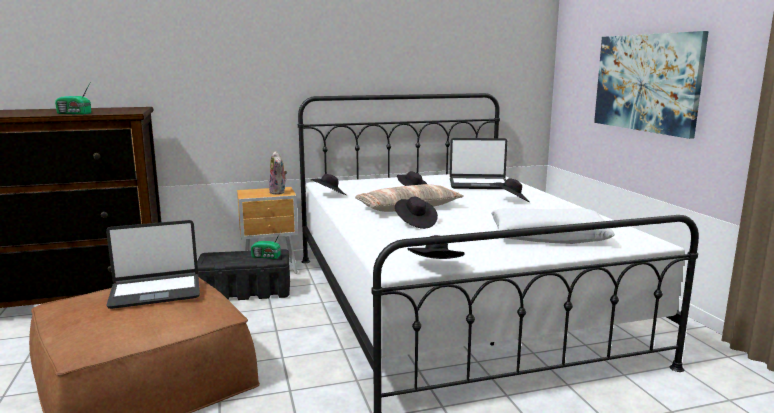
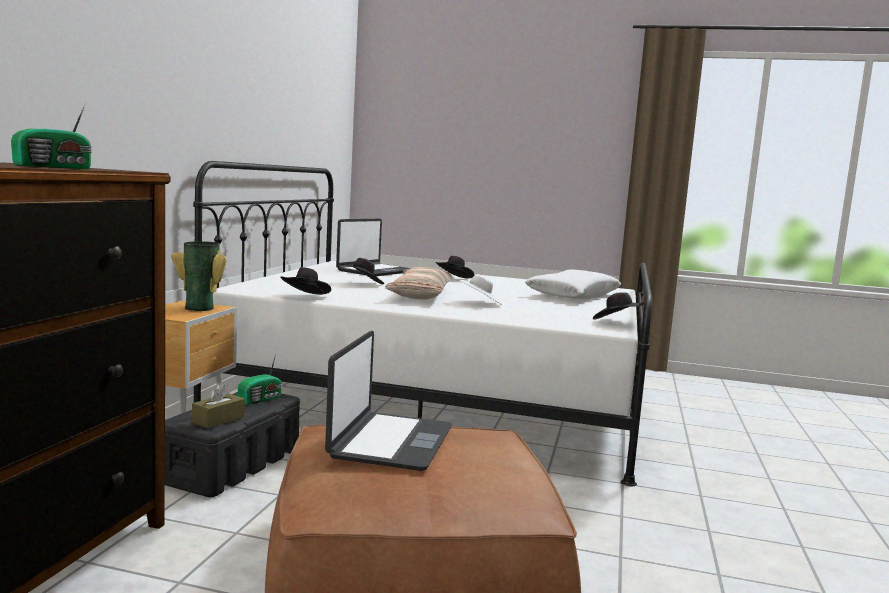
camera: 60 degrees left, 5 degrees down
(220, 260) = (218, 420): none -> brown tissue box
(279, 192) = (201, 307): plush toy -> vase
(415, 223) = (479, 303): black hat -> white hat
(646, 82) = (496, 163): picture -> none

